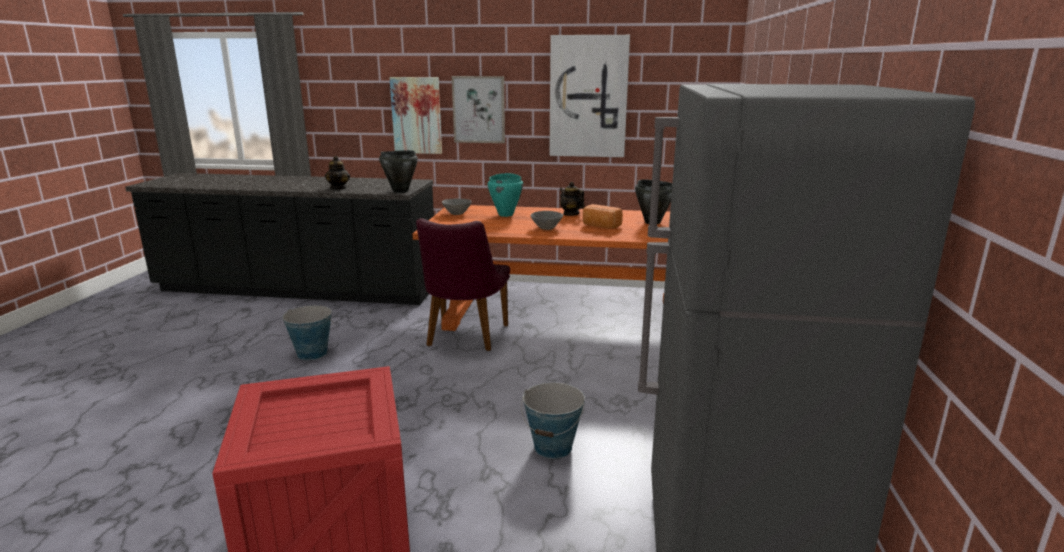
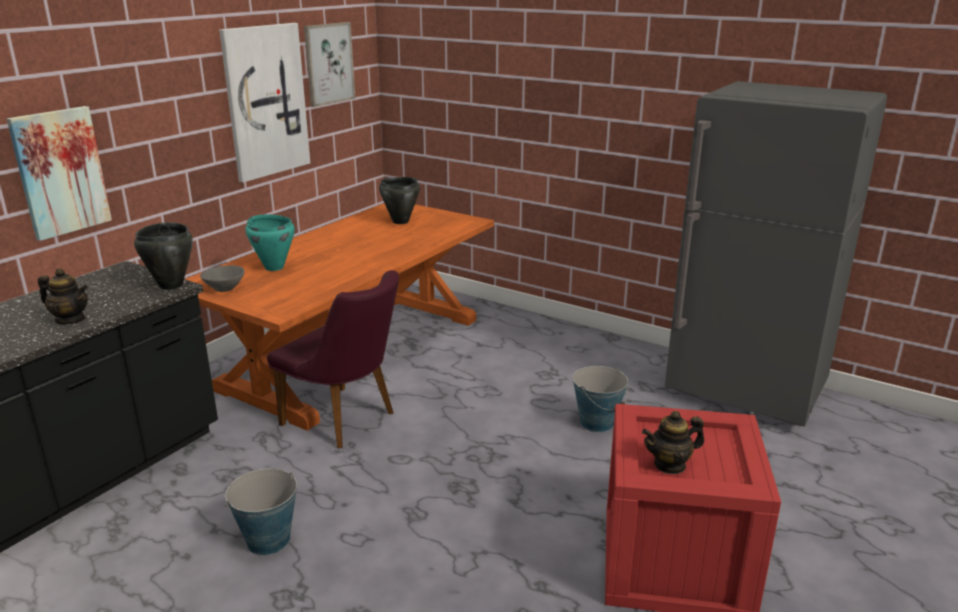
camera: 65 degrees left, 5 degrees up
(479, 109) = (148, 143): picture -> picture (329, 63)
(546, 228) = (359, 261): grey bowl -> none
(571, 214) = (320, 241): teapot -> teapot (670, 465)
(600, 226) = (384, 240): bread -> none

